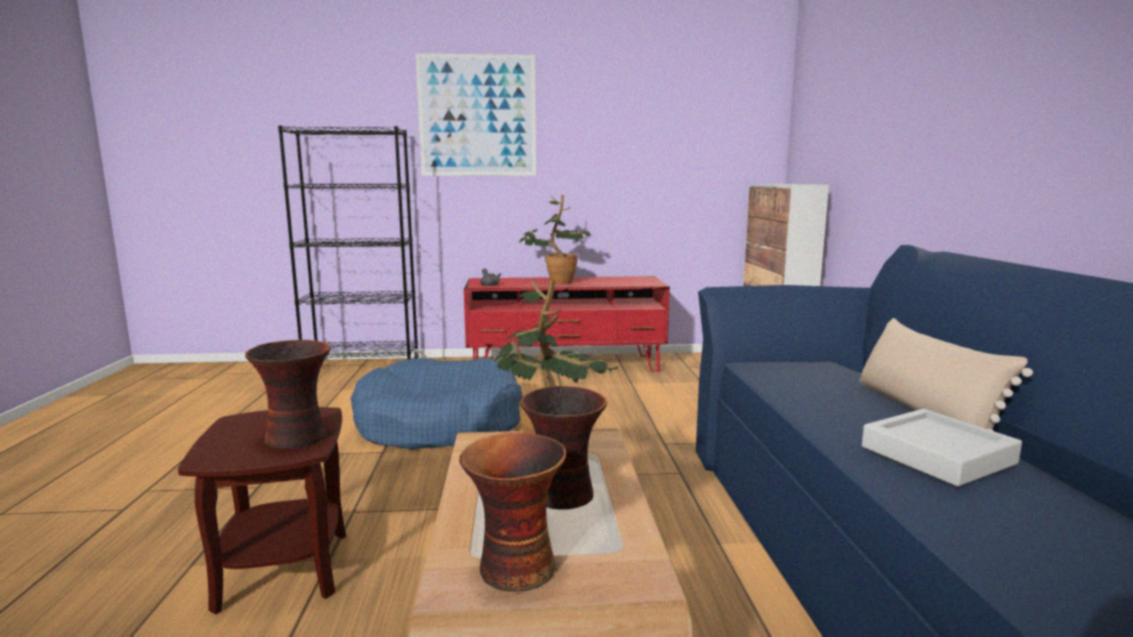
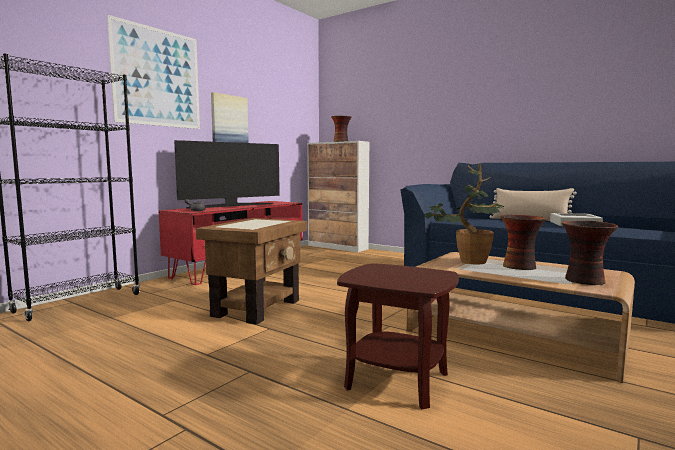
camera: 50 degrees left, 5 degrees down
(298, 438) = (417, 272): vase -> vase (341, 142)
(439, 424) = (258, 308): blue dog bed -> brown side table
(556, 281) = (231, 206): potted plant -> television
(587, 161) = (229, 121): none -> picture

